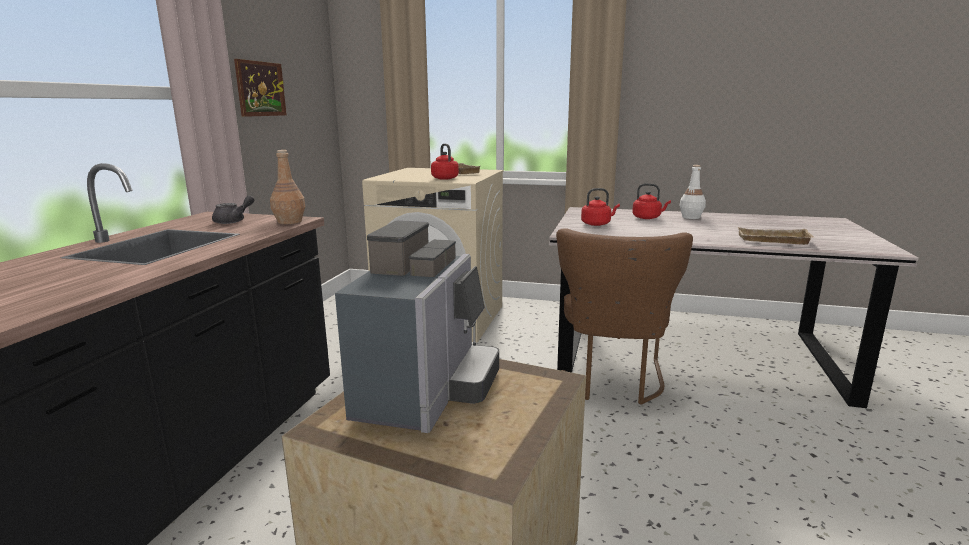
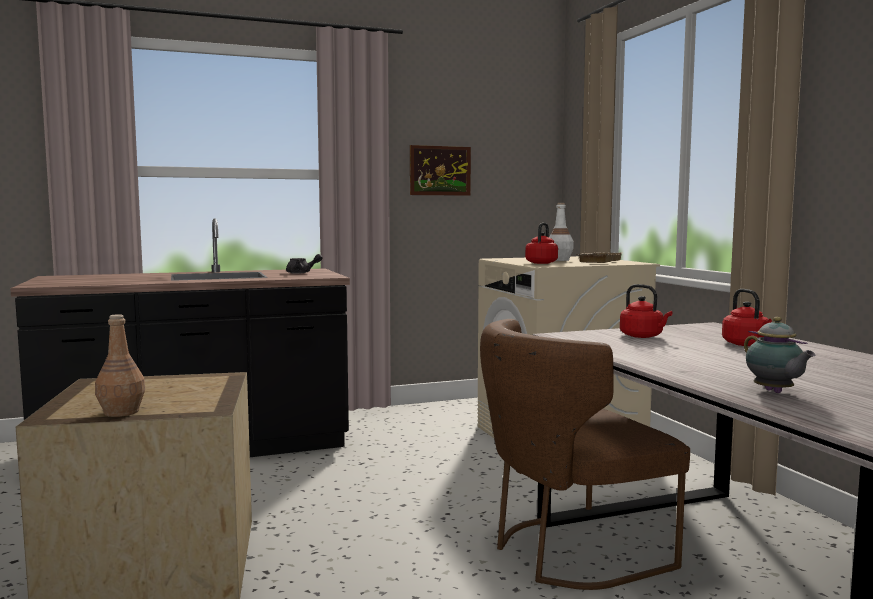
camera: 55 degrees right, 10 degrees down
(290, 222) = (319, 276): brown bottle -> brown bottle (121, 412)
(427, 391) = (160, 388): coffee machine -> none
(690, 217) = (819, 356): white bottle -> white bottle (559, 260)
(772, 240) = (774, 392): beige tray -> teapot

